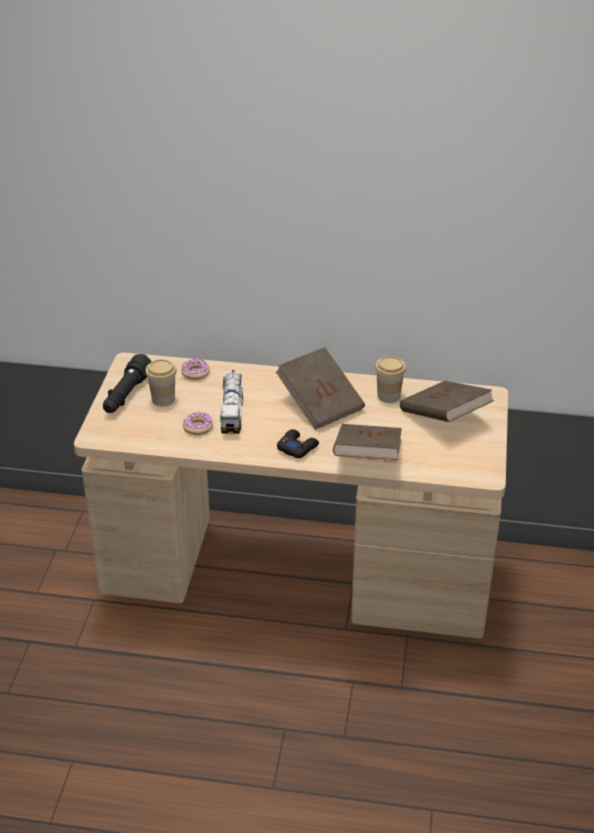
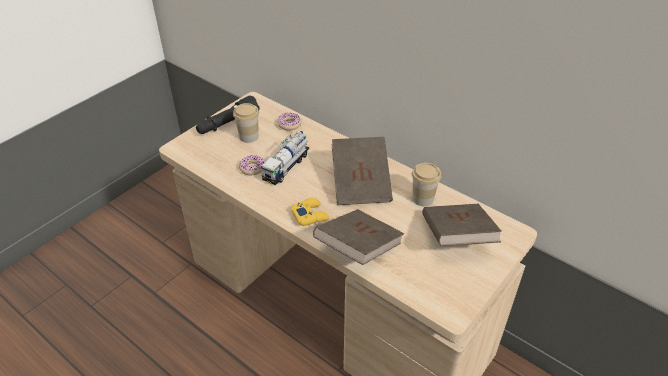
camera: 30 degrees right, 5 degrees up
(297, 447) = (310, 215): black game controller -> yellow game controller

